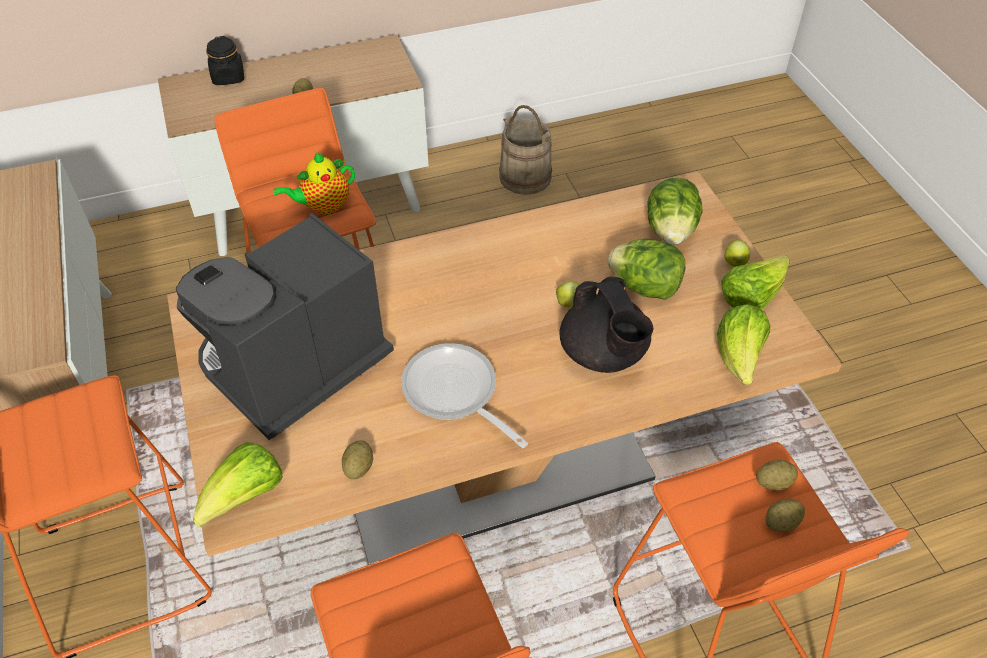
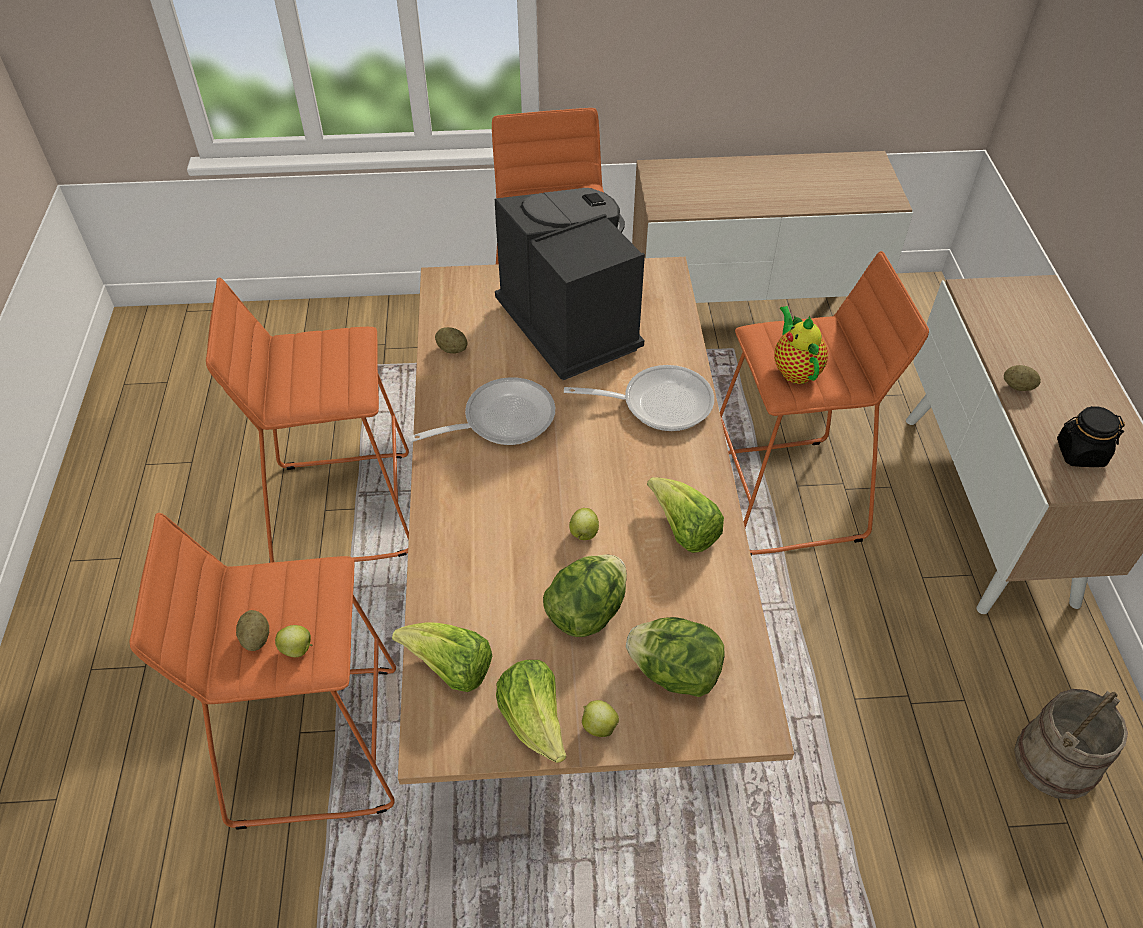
camera: 105 degrees right, 0 degrees up
(228, 77) = (1060, 327): black jar -> black jar (1080, 453)
(246, 497) = (455, 288): lettuce -> lettuce (683, 530)
(398, 281) = (658, 403): none -> frying pan
(603, 354) = (504, 544): black teapot -> none
(773, 482) = (298, 649): potato -> apple

